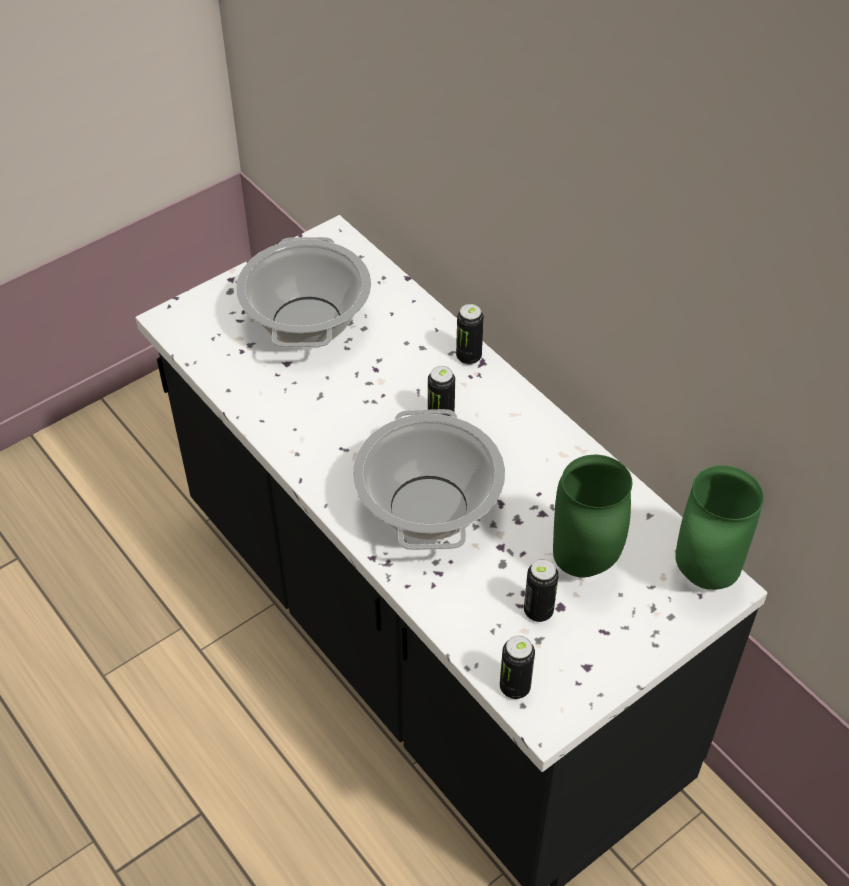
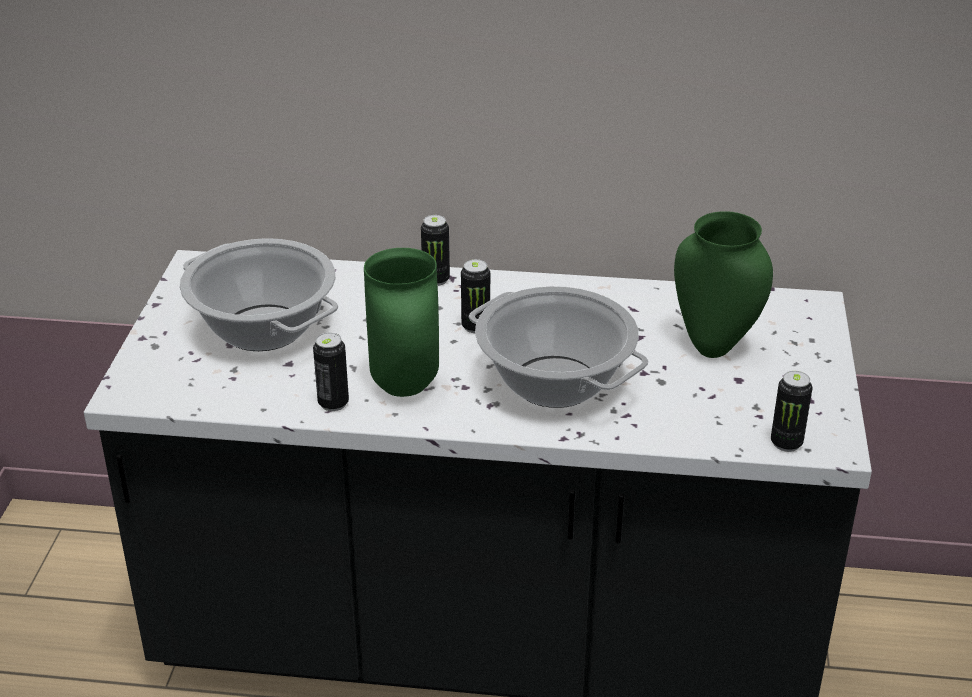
camera: 45 degrees left, 15 degrees down
(538, 611) = (729, 391): can -> can (333, 403)
(705, 577) = (796, 306): green vase -> green vase (407, 387)

